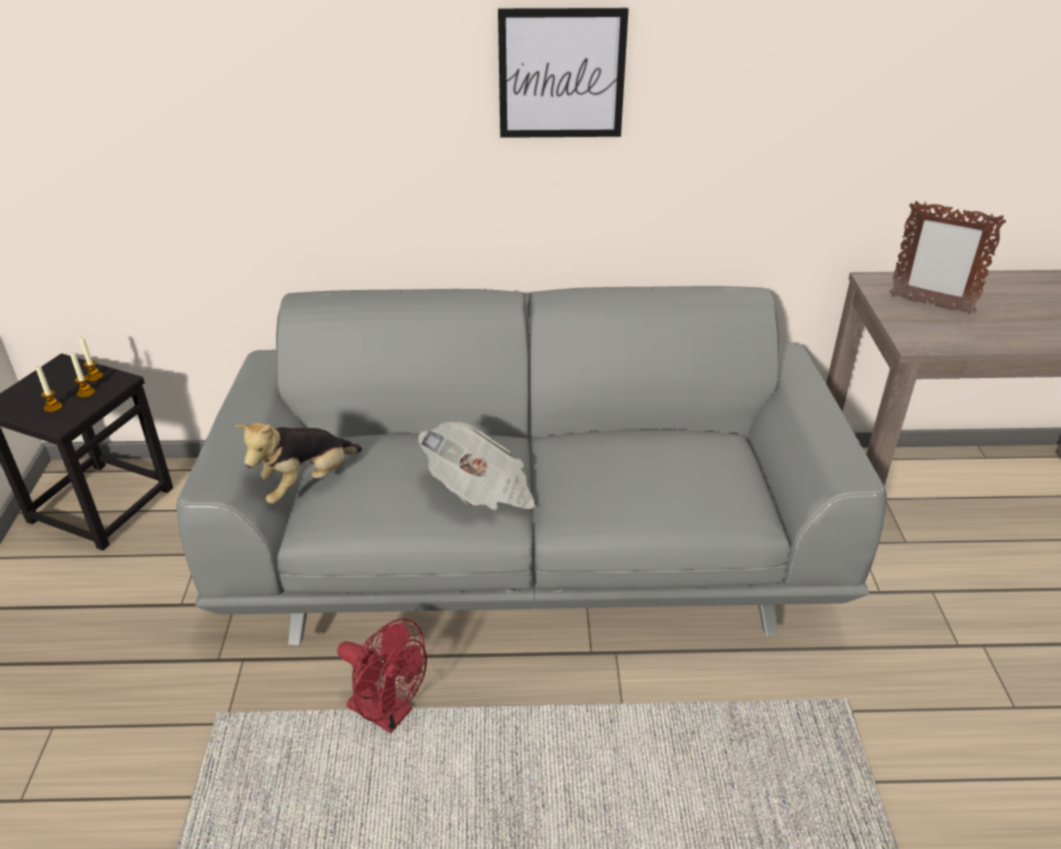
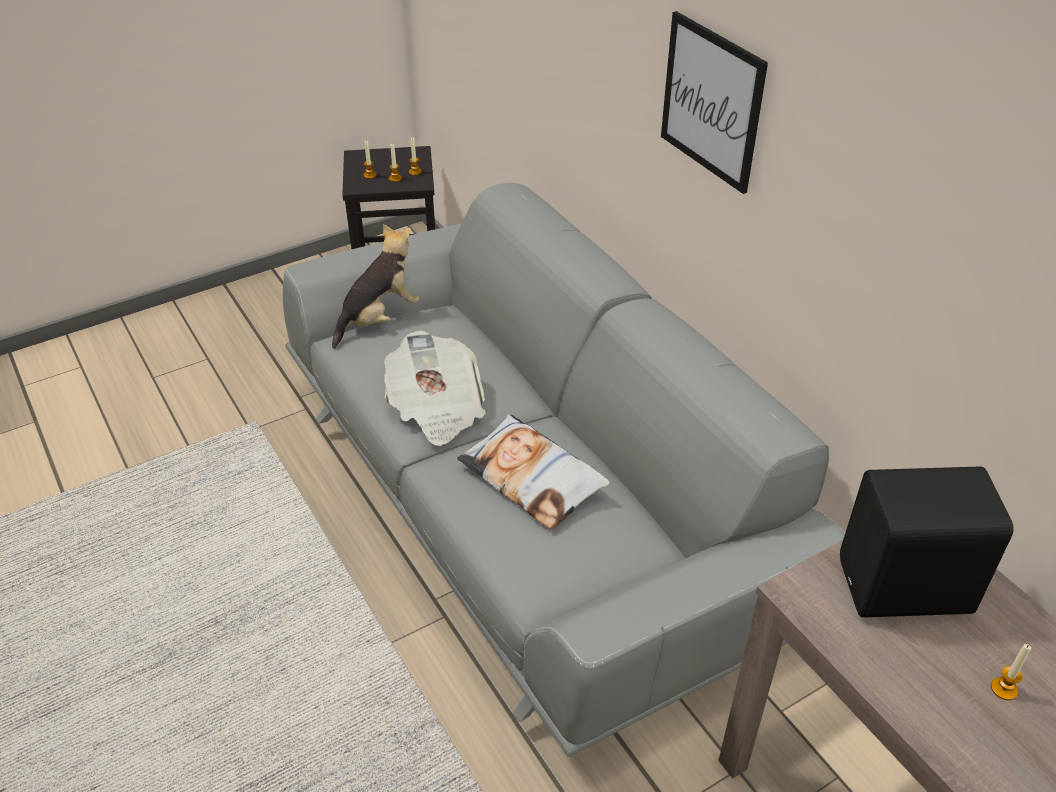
camera: 60 degrees right, 5 degrees up
(306, 483) = (379, 318): plush toy -> plush toy turned 120 degrees clockwise
(388, 713) = (303, 505): red fan -> none
(626, 463) = (532, 478): none -> pillow
(930, 304) = (907, 589): picture frame -> black speaker
(1024, 307) = (1004, 689): none -> candle

